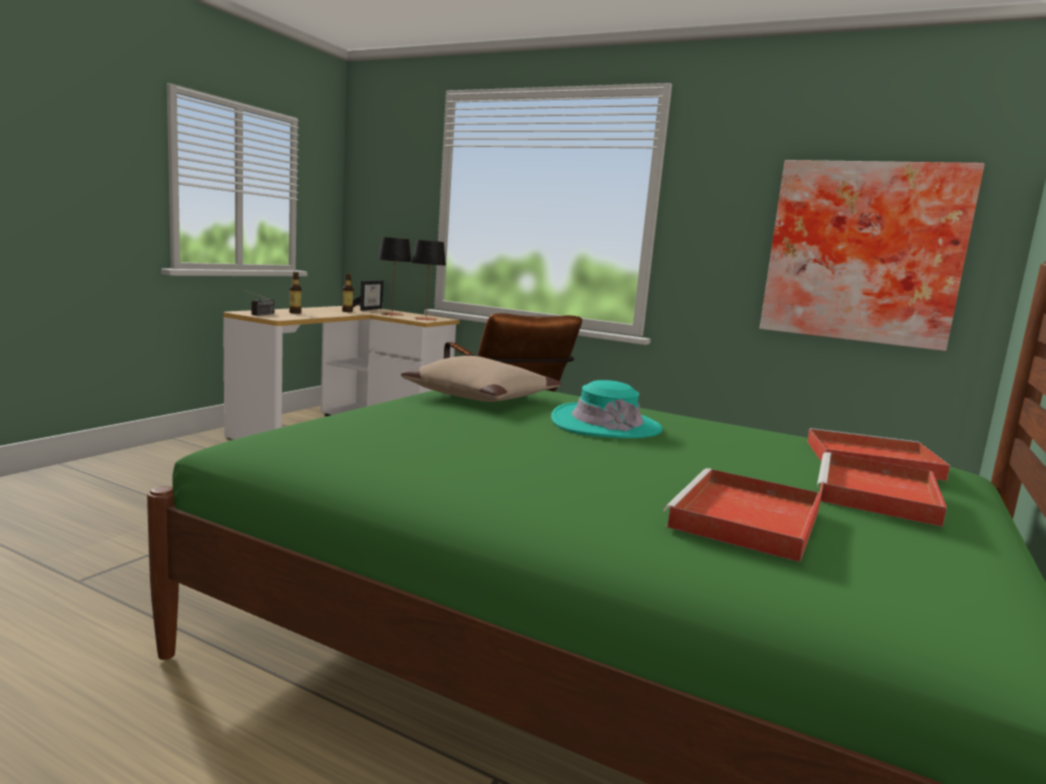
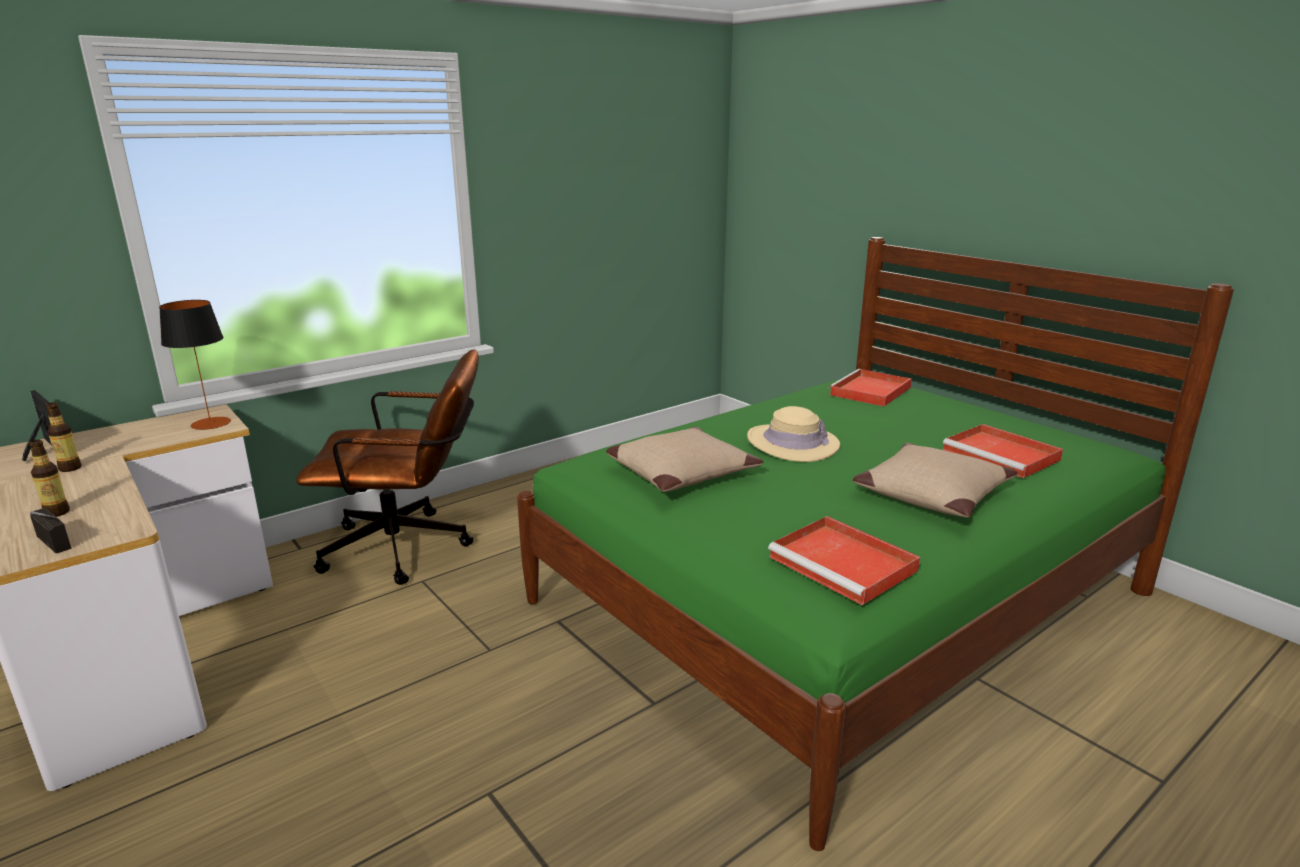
camera: 65 degrees left, 10 degrees up
(392, 314) = (136, 439): table lamp -> none
(537, 474) = (931, 493): none -> beige pillow
(606, 424) = (792, 444): turquoise hat -> beige hat
(863, 253) = (642, 219): picture -> none
(877, 495) = (943, 411): red tray -> red tray (845, 564)

